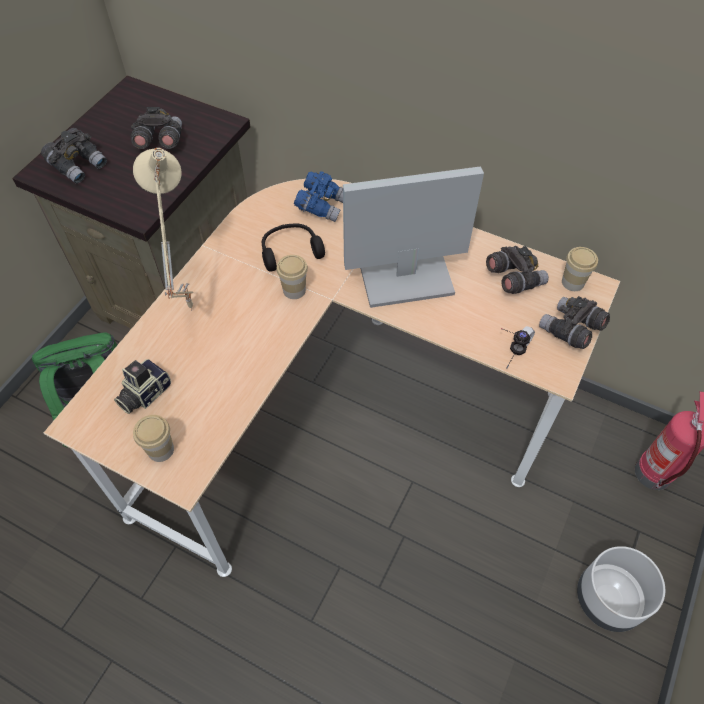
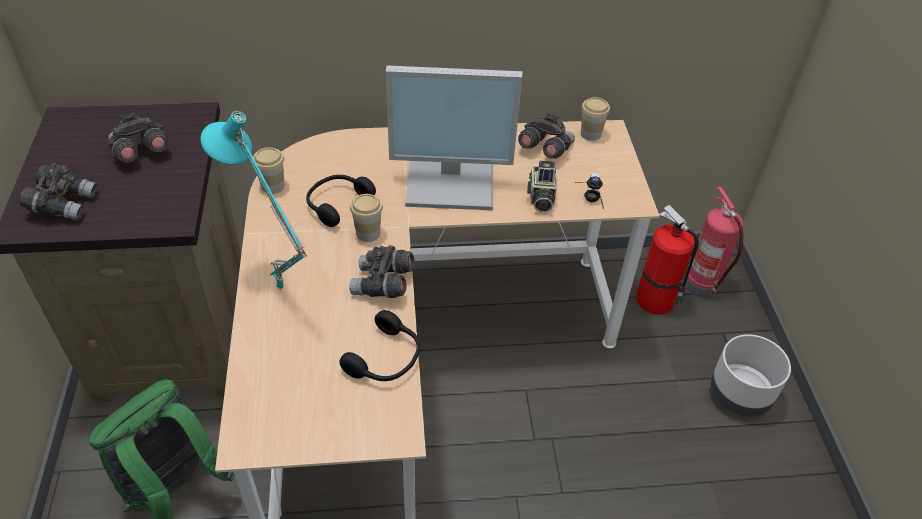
camera: 35 degrees left, 10 degrees down
(143, 394) = (295, 383): camera -> camera (540, 198)
(160, 450) = (354, 421): cup -> cup (273, 186)
(188, 308) = (277, 291): beige table lamp -> turquoise table lamp
(223, 411) = (386, 359): none -> black headphones
(322, 205) = (335, 156): blue binoculars -> none
(402, 273) = (452, 181): monitor -> monitor turned 135 degrees counterclockwise
(570, 330) = (617, 168): grey binoculars -> grey binoculars (383, 285)
(595, 465) = (657, 301): none -> fire extinguisher

